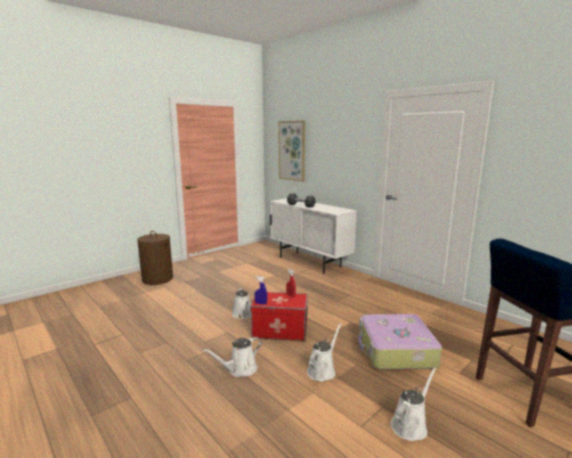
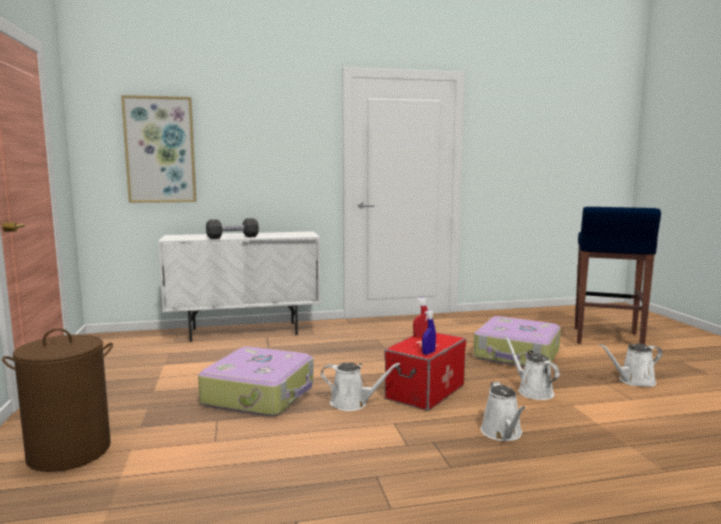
camera: 60 degrees left, 5 degrees down
(234, 291) = (260, 394): none -> suitcase
(410, 425) = (634, 381): white watering can -> white watering can turned 90 degrees counterclockwise

